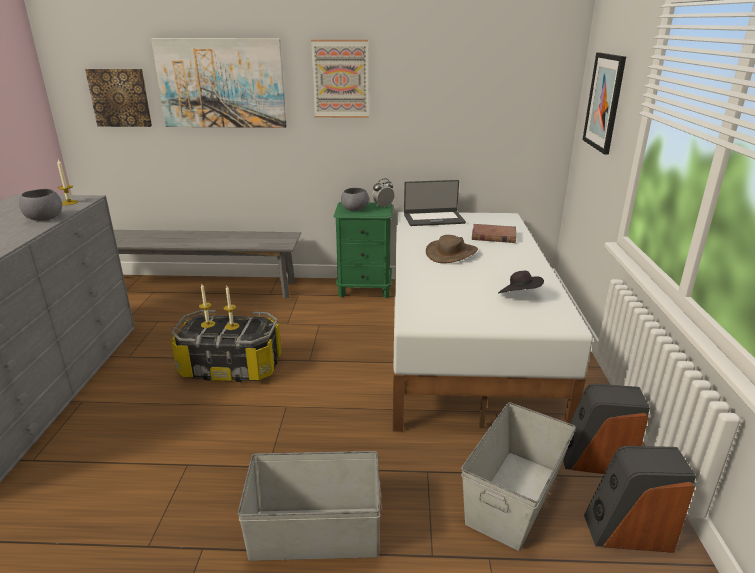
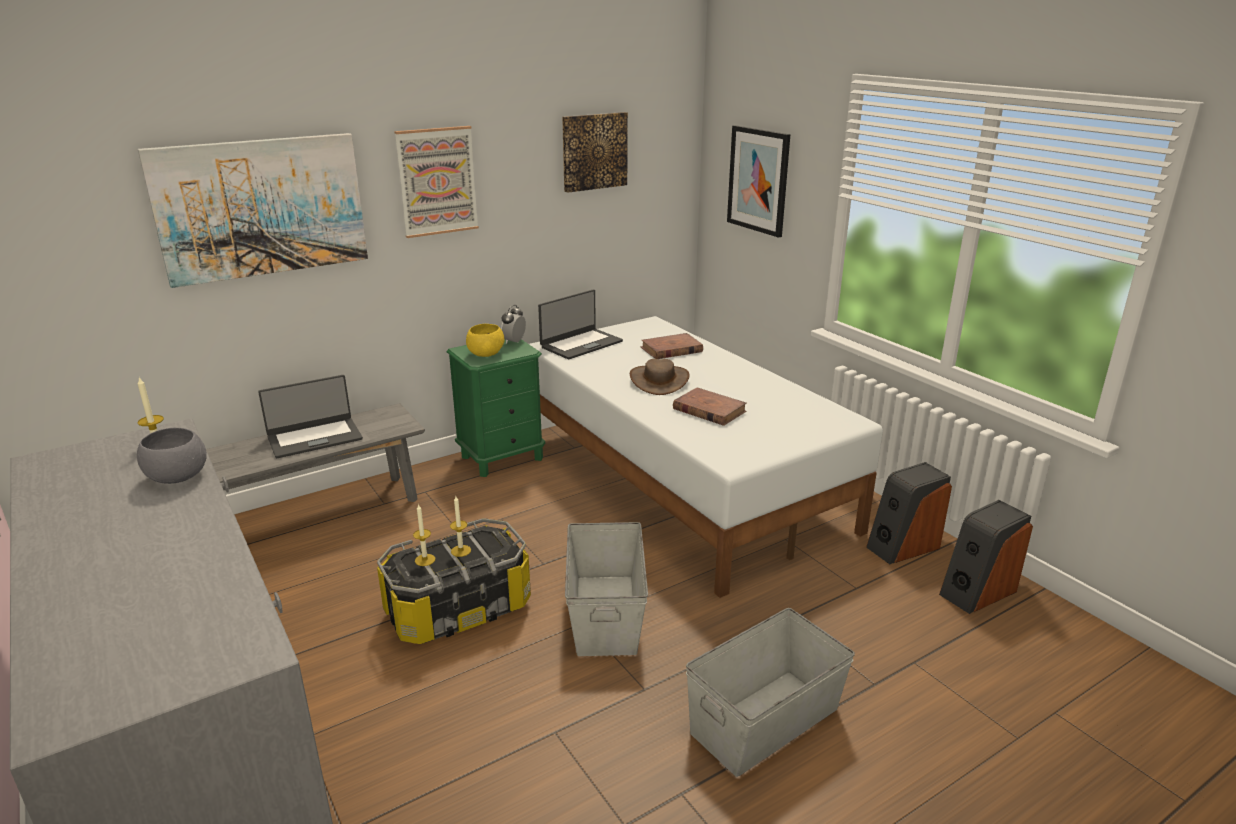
camera: 35 degrees left, 0 degrees up
(120, 97) = (77, 252): picture -> picture (594, 151)
(232, 238) = (314, 438): none -> laptop
(354, 209) = (485, 354): grey bowl -> yellow bowl
(456, 281) = (709, 410): none -> brown book
(515, 496) = (879, 605): grey storage box -> grey storage box (606, 613)
(519, 296) = (782, 407): black hat -> none

